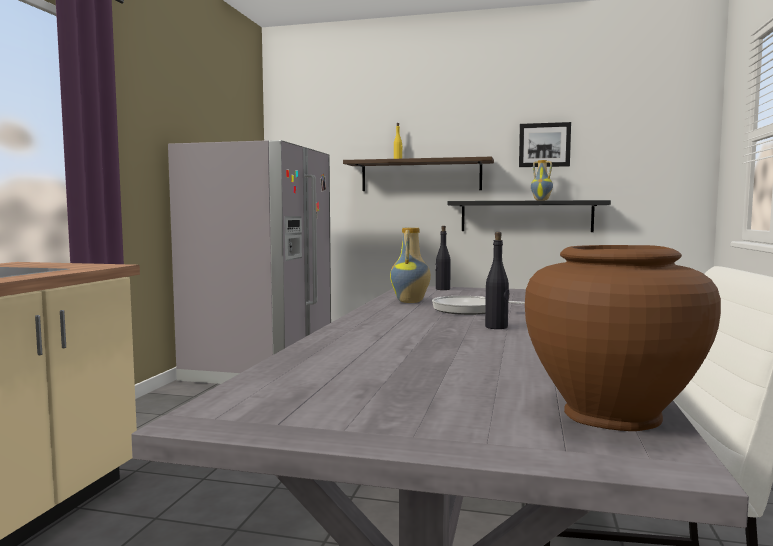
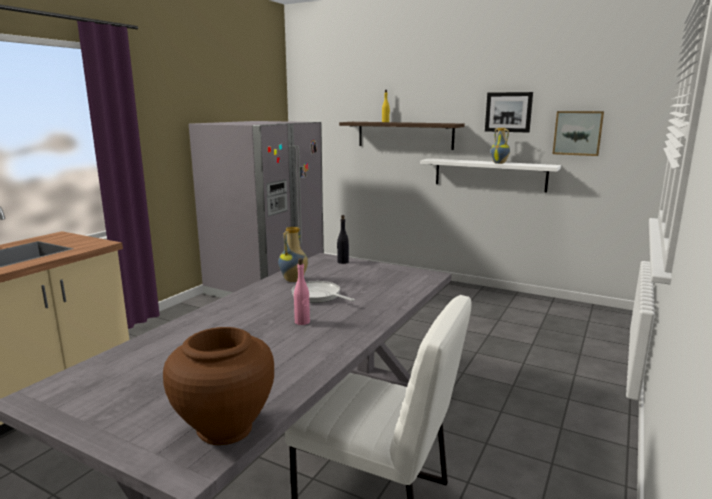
camera: 15 degrees right, 10 degrees up
(496, 327) = (302, 322): black bottle -> pink bottle
(526, 216) = (489, 174): black shelf -> white shelf
(622, 165) = (577, 133): none -> picture

